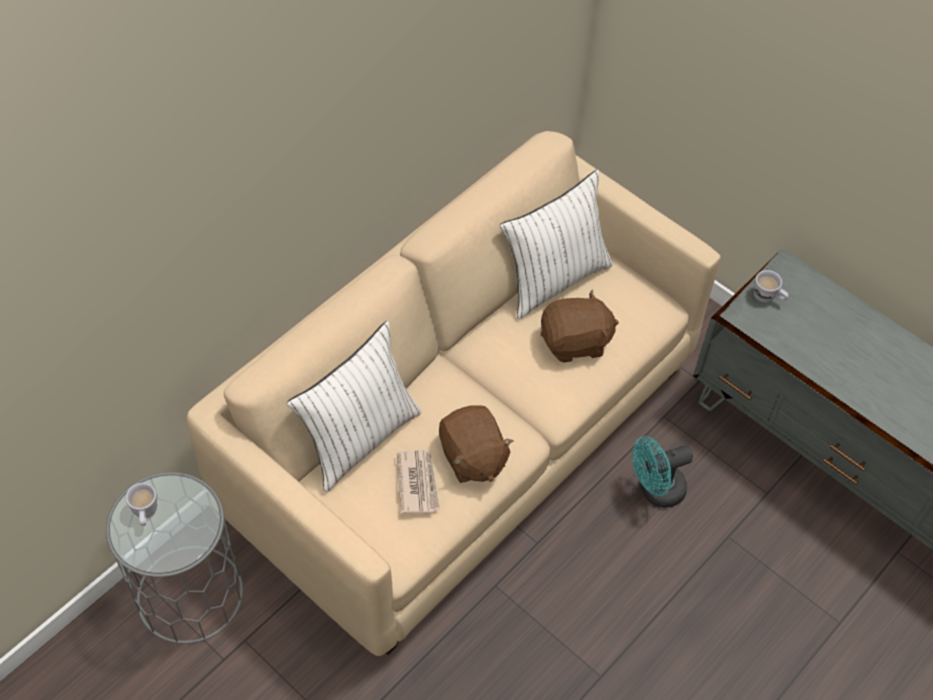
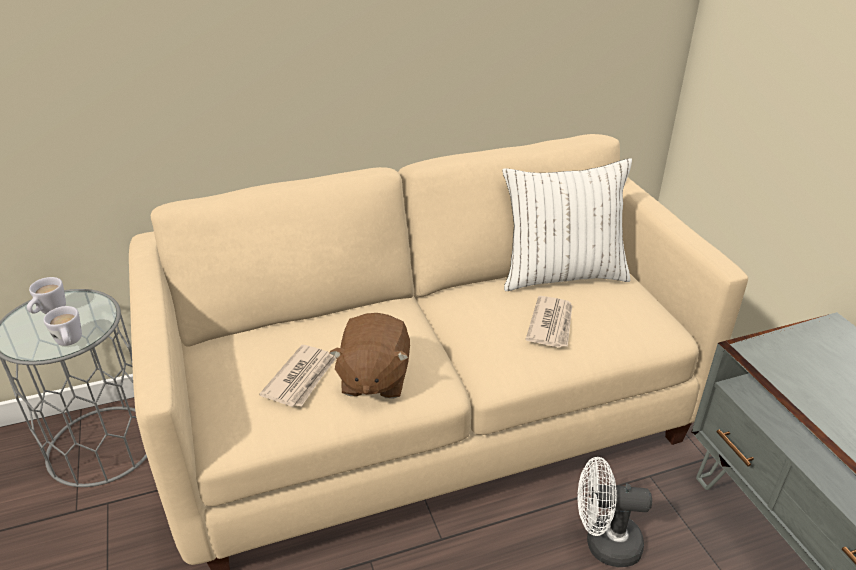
camera: 30 degrees right, 20 degrees down
(359, 438) = (281, 327): white pillow -> none
(575, 342) = (551, 324): brown plush toy -> newspaper
(655, 491) = (603, 543): turquoise fan -> white fan
(768, 298) = (799, 347): white mug -> white mug (70, 343)

